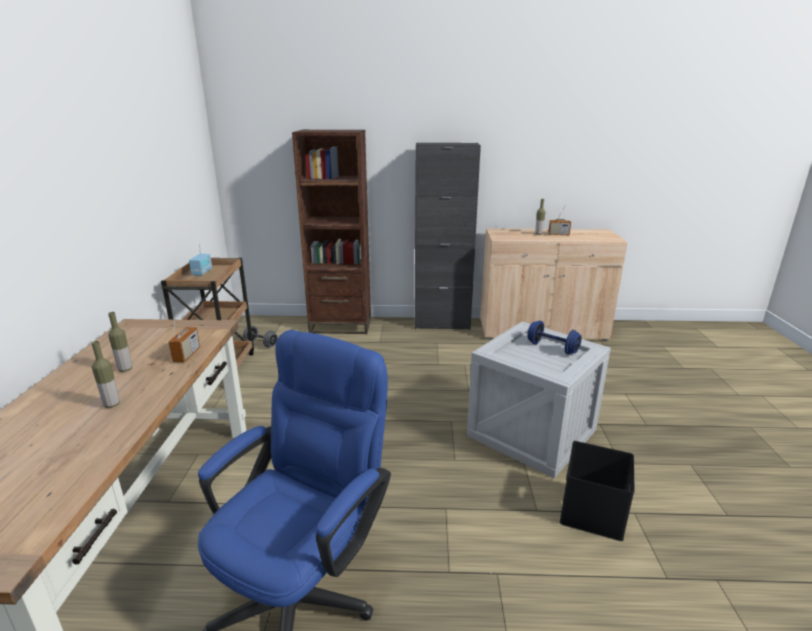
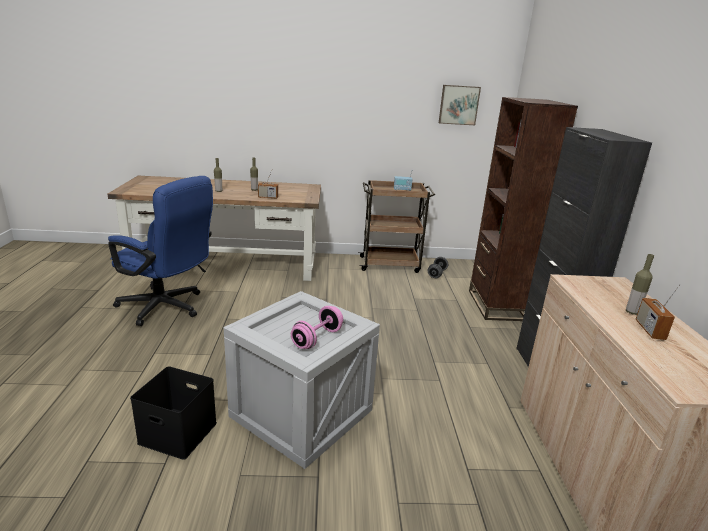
camera: 85 degrees right, 0 degrees up
(186, 152) = (458, 105): none -> picture
(552, 348) = (317, 338): blue dumbbell -> pink dumbbell

